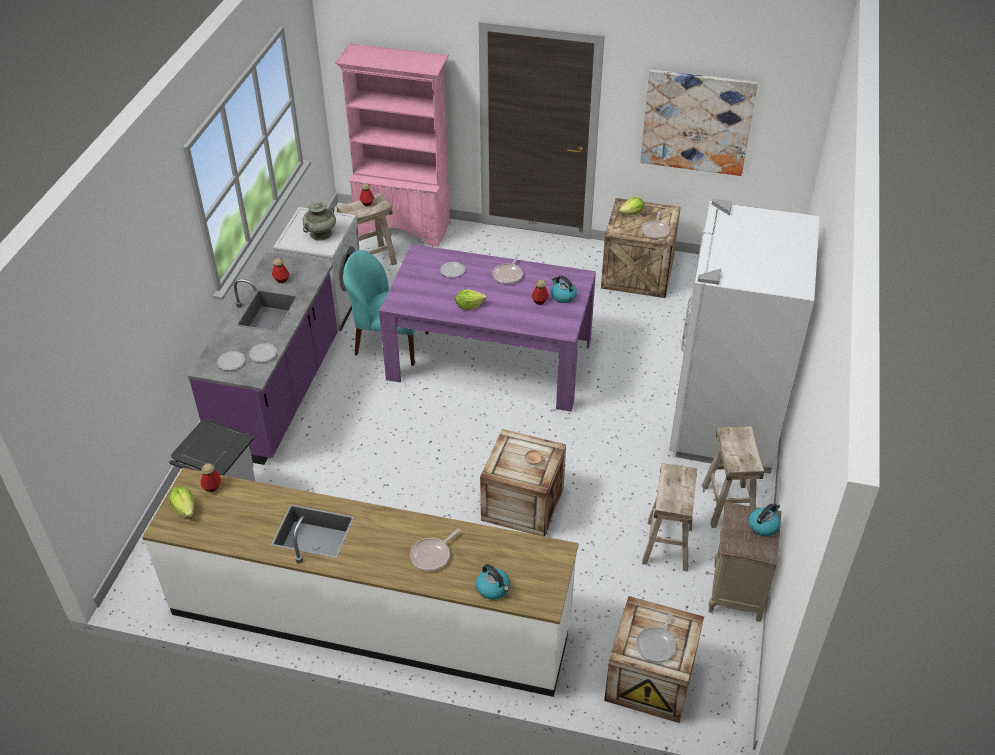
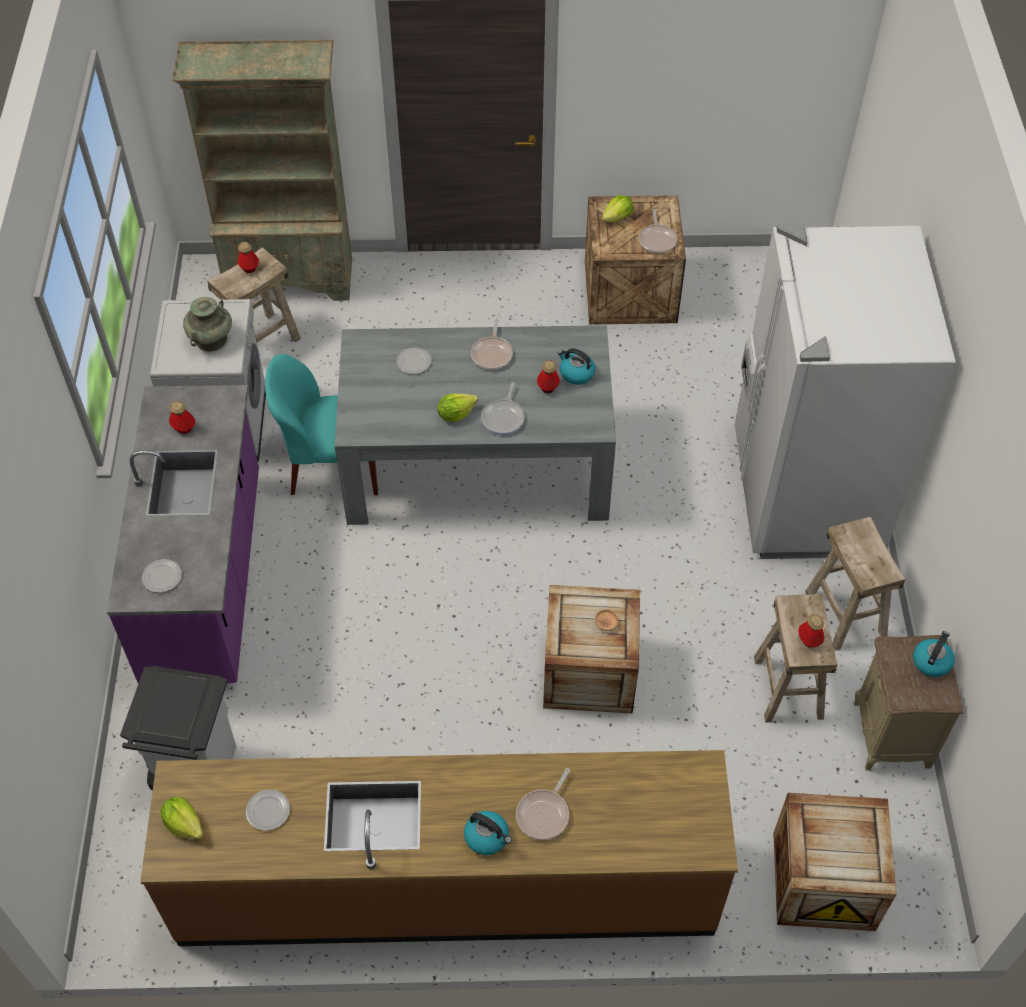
camera: 15 degrees left, 10 degrees up
(212, 486) = (209, 780): bottle -> bottle (809, 640)
(263, 353) = (203, 554): plate -> plate (268, 810)
(370, 618) = (447, 885): white counter -> brown counter
(403, 227) = (290, 278): pink bookcase -> green bookcase
(490, 359) = (478, 464): purple dining table -> grey dining table
(493, 588) = (639, 843): kettle -> kettle (487, 837)
(656, 645) = (843, 853): frying pan -> frying pan (504, 417)
(697, 122) = (694, 84): picture -> none

